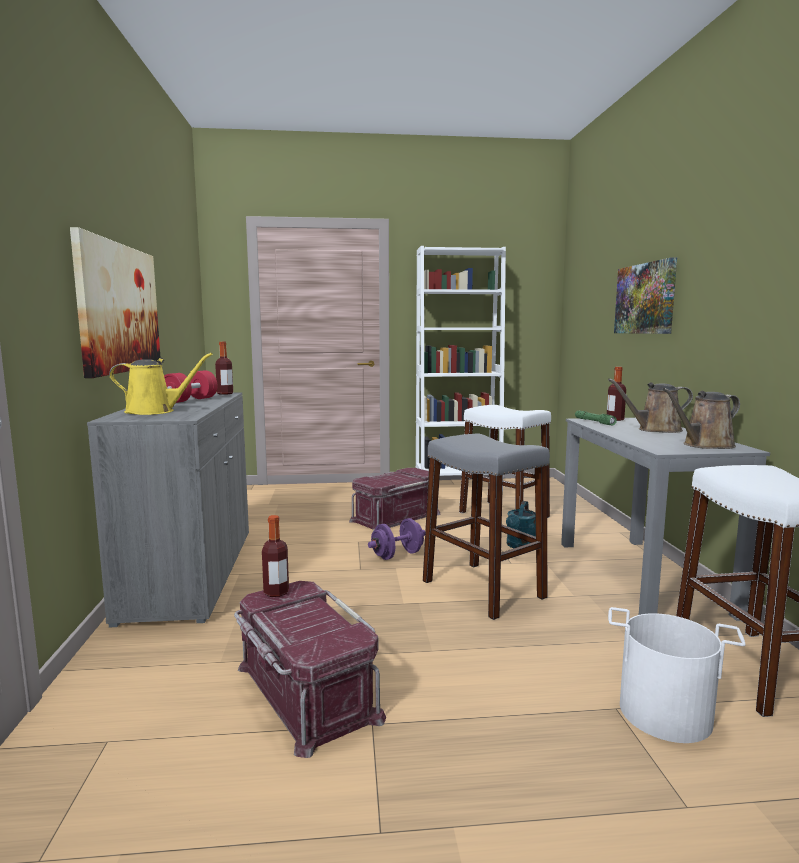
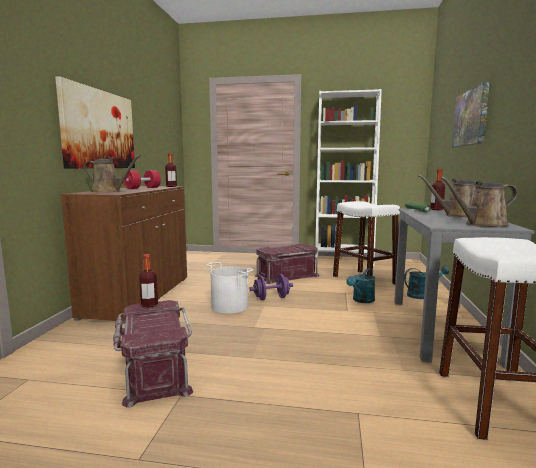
camera: 15 degrees right, 0 degrees up
(155, 411) = (109, 191): yellow watering can -> brown watering can
(191, 573) = (139, 296): grey cabinet -> brown cabinet
(482, 589) = (314, 324): grey stool -> none
(588, 530) = (422, 295): none -> turquoise watering can
(665, 714) = (395, 423): white bucket -> white bucket (229, 306)

